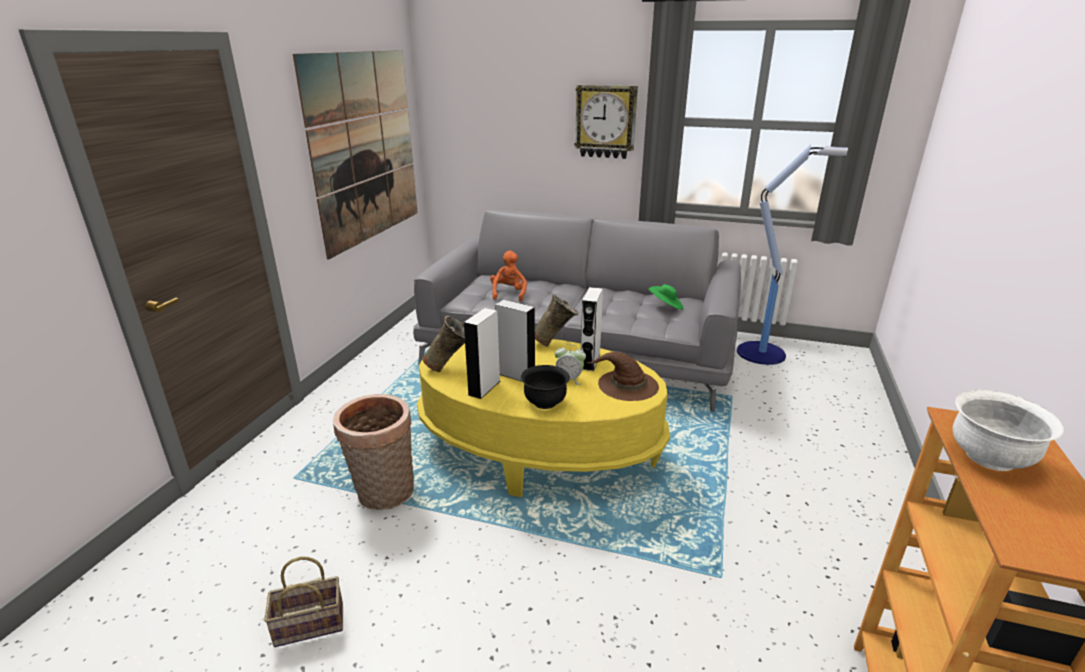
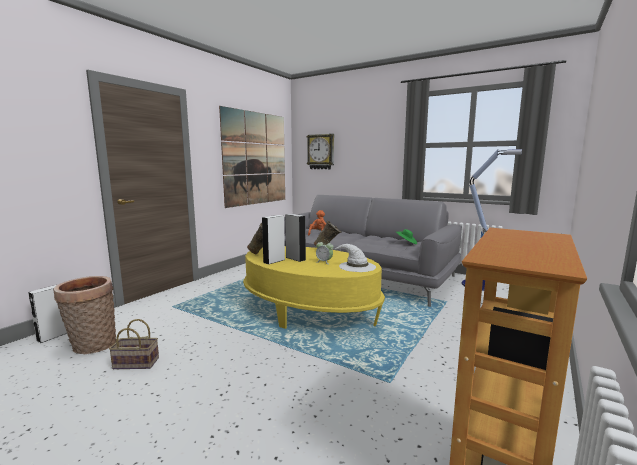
camera: 15 degrees right, 15 degrees down
(384, 495) = (212, 318): basket -> basket (92, 346)
(545, 402) = (302, 268): black bowl -> none
(590, 361) = (342, 257): white speaker -> white speaker (52, 336)
(605, 121) = (384, 148): wall clock -> wall clock (321, 152)
(627, 385) = (356, 266): brown hat -> white hat
(989, 458) = (509, 239): white bowl -> none

